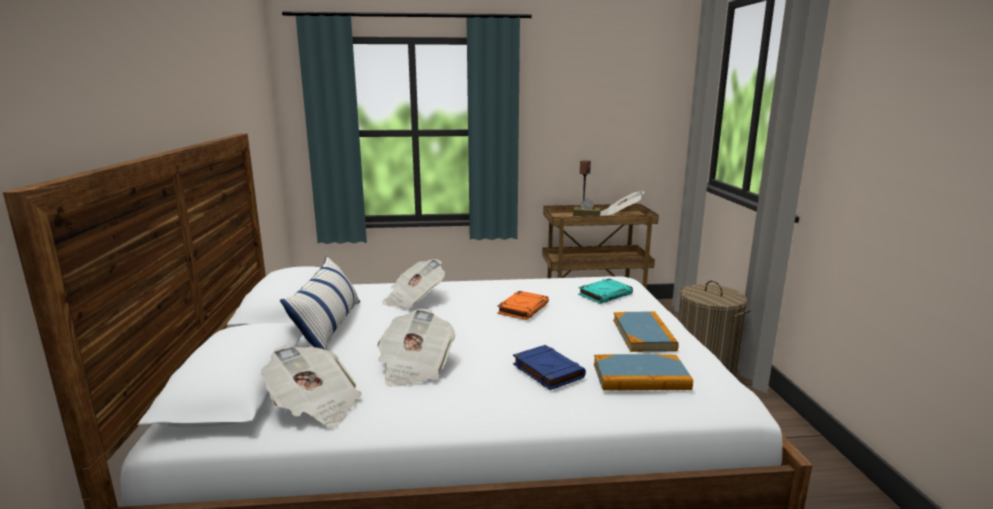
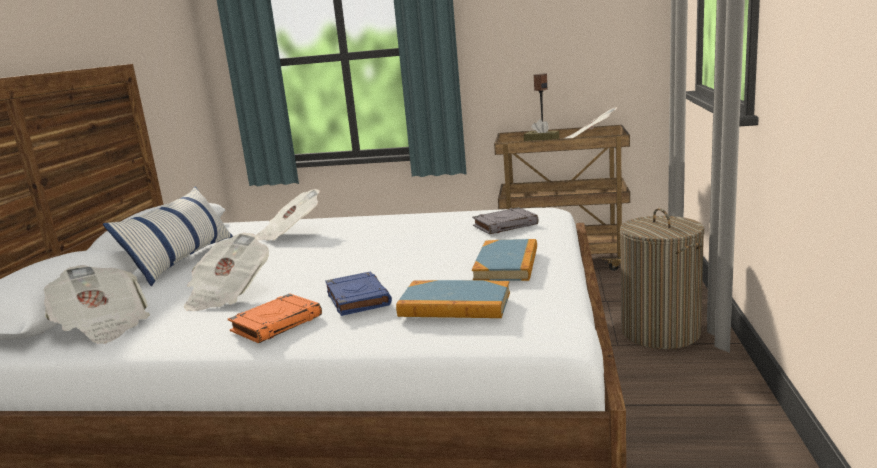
camera: 15 degrees right, 0 degrees up
(523, 308) = (397, 241): orange book -> orange book (277, 323)
(605, 294) = (505, 225): turquoise book -> grey book

